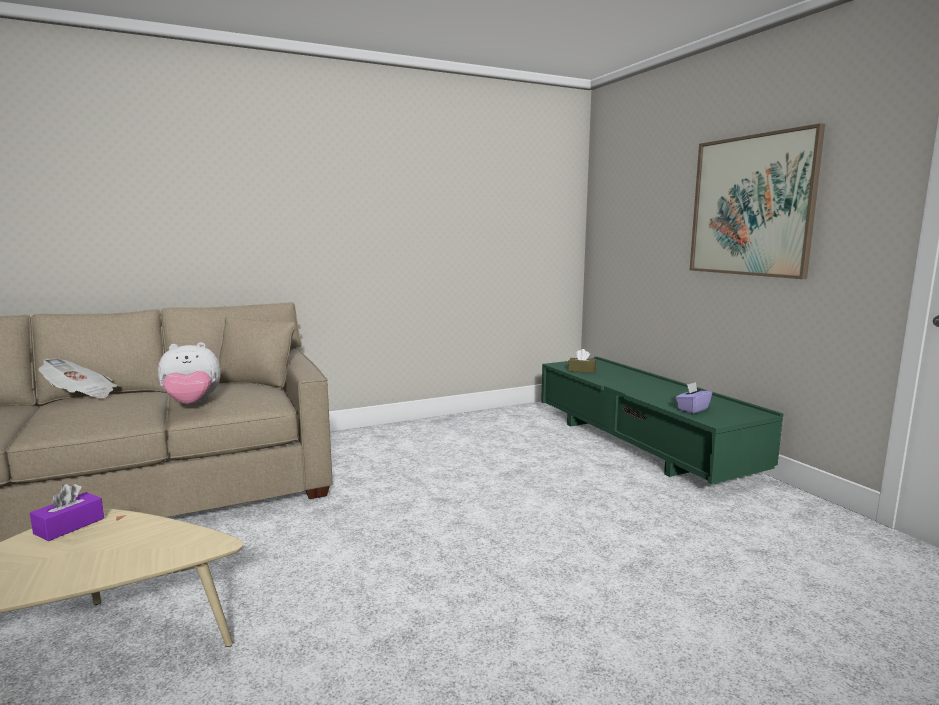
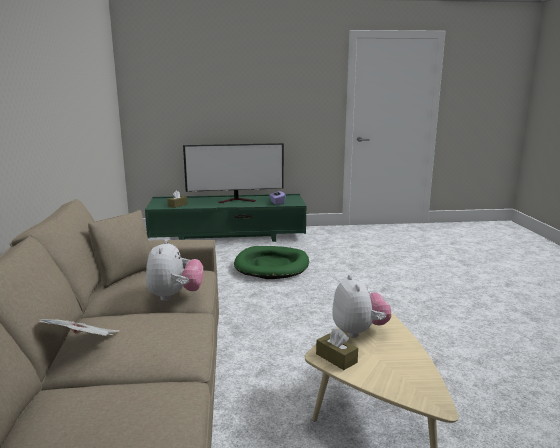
camera: 70 degrees left, 5 degrees up
(69, 526) = (336, 358): purple tissue box -> brown tissue box
(145, 533) = (359, 331): none -> plush toy
(559, 492) = (272, 266): none -> green dog bed
(659, 389) = (238, 200): none -> television
(751, 206) = (266, 92): picture -> none

